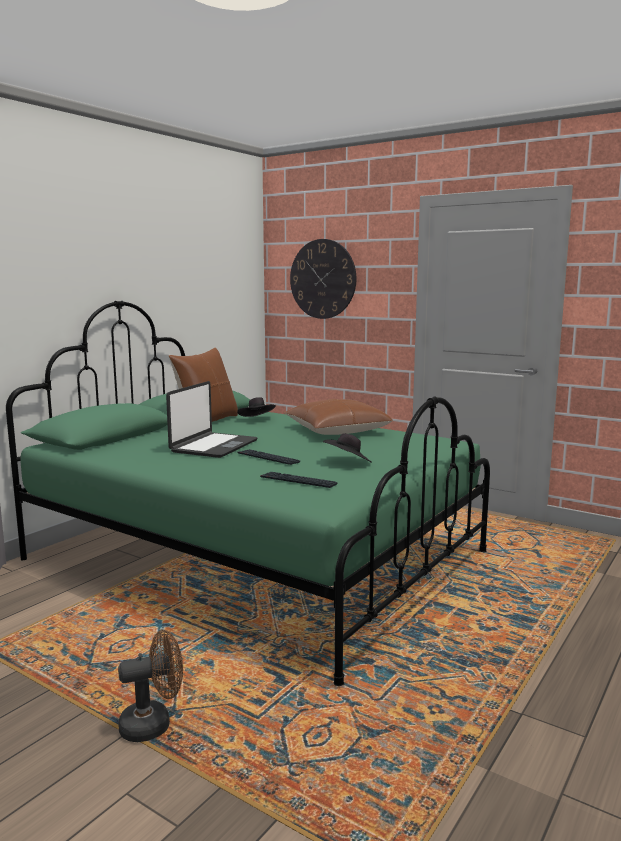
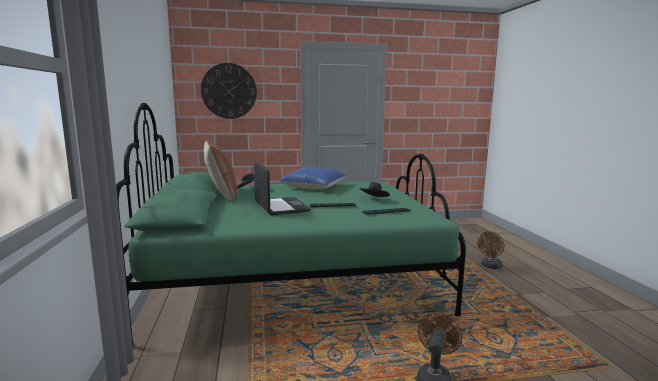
camera: 45 degrees left, 0 degrees up
(336, 430) = (313, 187): brown pillow -> blue pillow
(580, 654) = (490, 266): none -> brown fan

